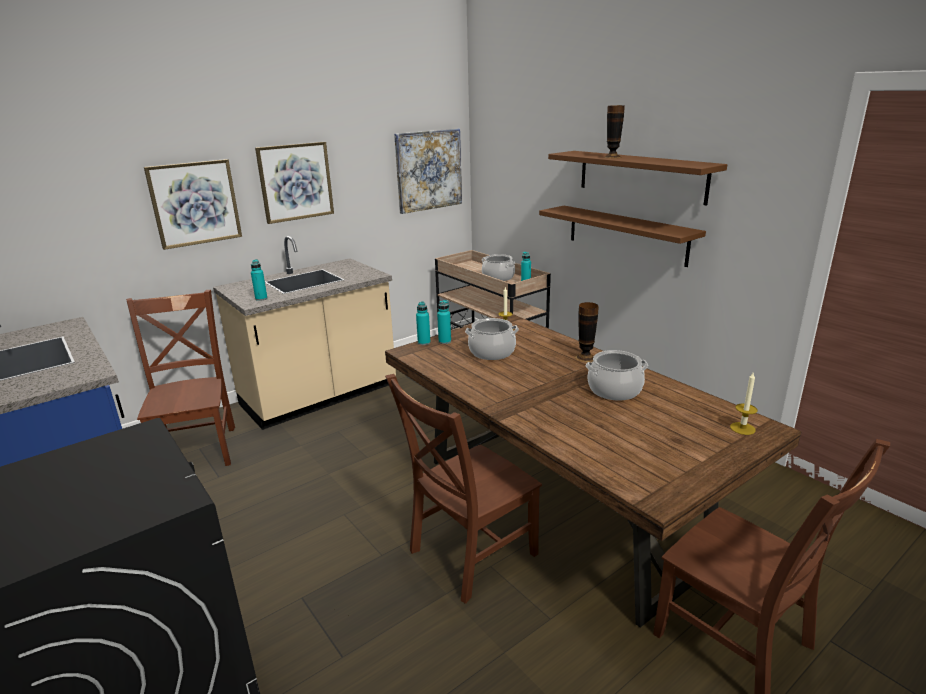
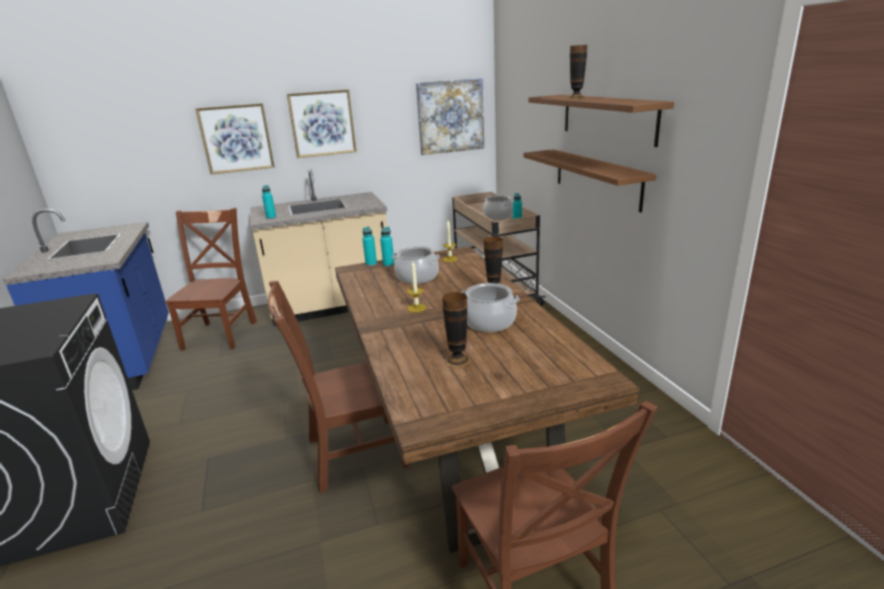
camera: 20 degrees right, 0 degrees up
(625, 432) = (457, 360): none -> vase
(742, 428) = (577, 375): candle -> candle (416, 308)

